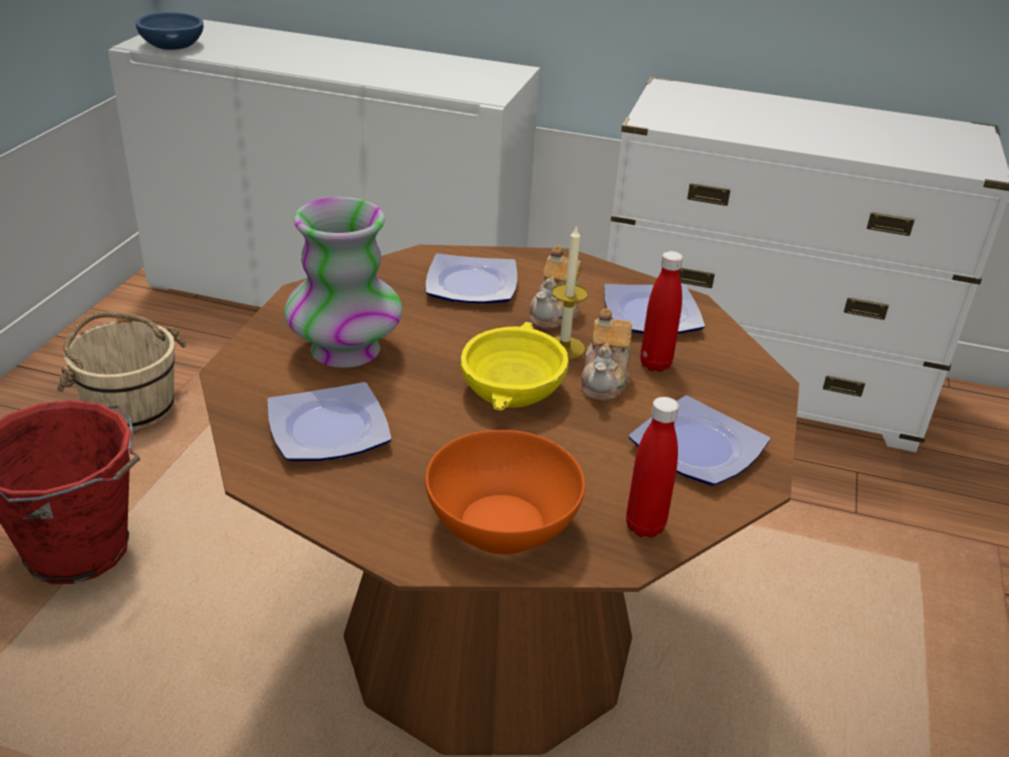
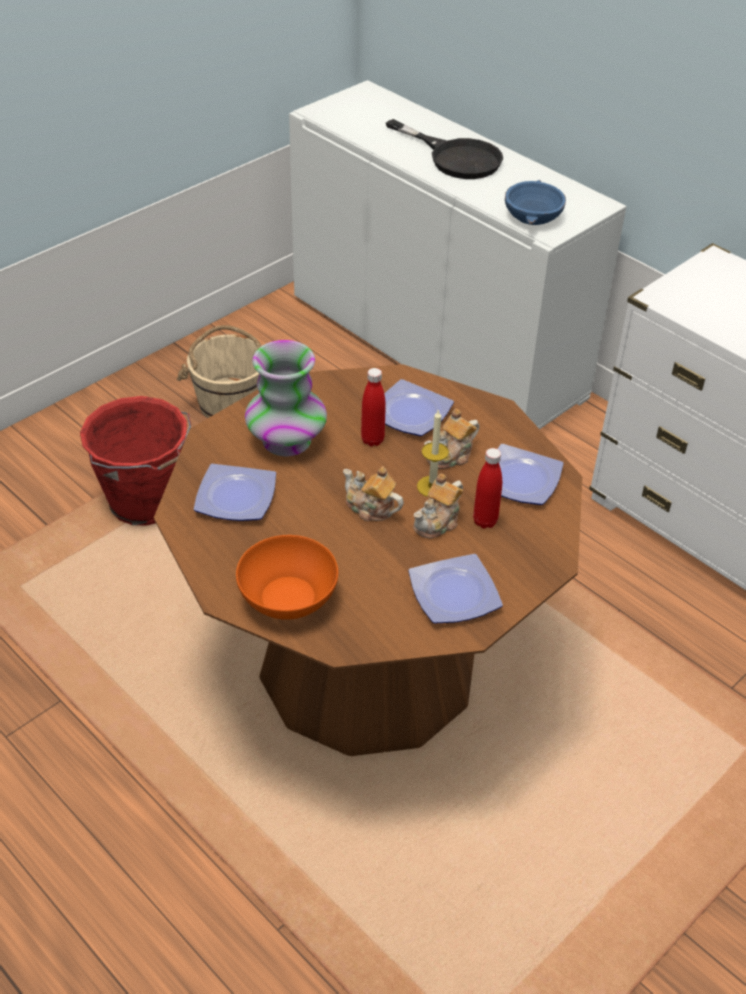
camera: 30 degrees right, 10 degrees up
(171, 45) = (338, 117): blue bowl -> blue bowl (532, 216)
(333, 57) = (455, 157): none -> black frying pan
(513, 390) = (370, 508): yellow bowl -> teapot
(645, 526) = (371, 632): red bottle -> red bottle (372, 440)

